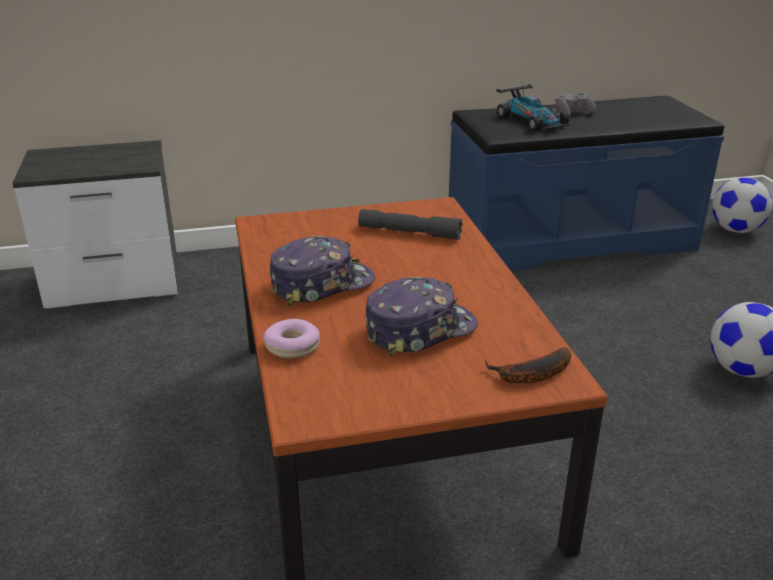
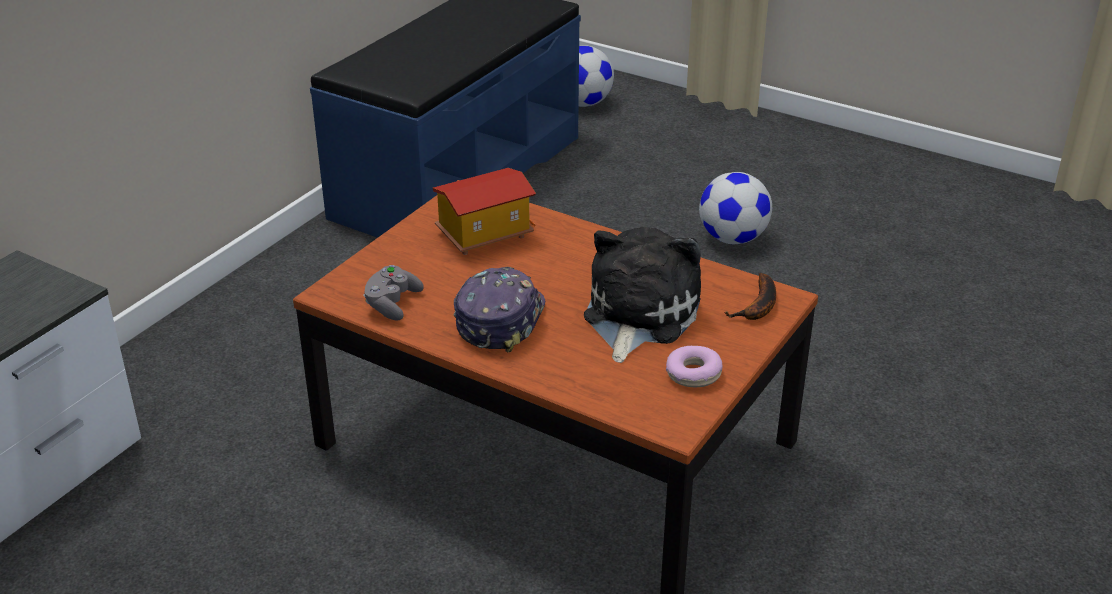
camera: 45 degrees left, 5 degrees up
(292, 346) = (573, 382): donut -> donut (693, 374)
(409, 232) = (485, 234): grey flashlight -> toy house
(419, 329) = (637, 315): cap -> plush toy
(532, 120) = (414, 61): toy car -> none
(573, 113) = (436, 37): grey game controller -> grey game controller (392, 304)

